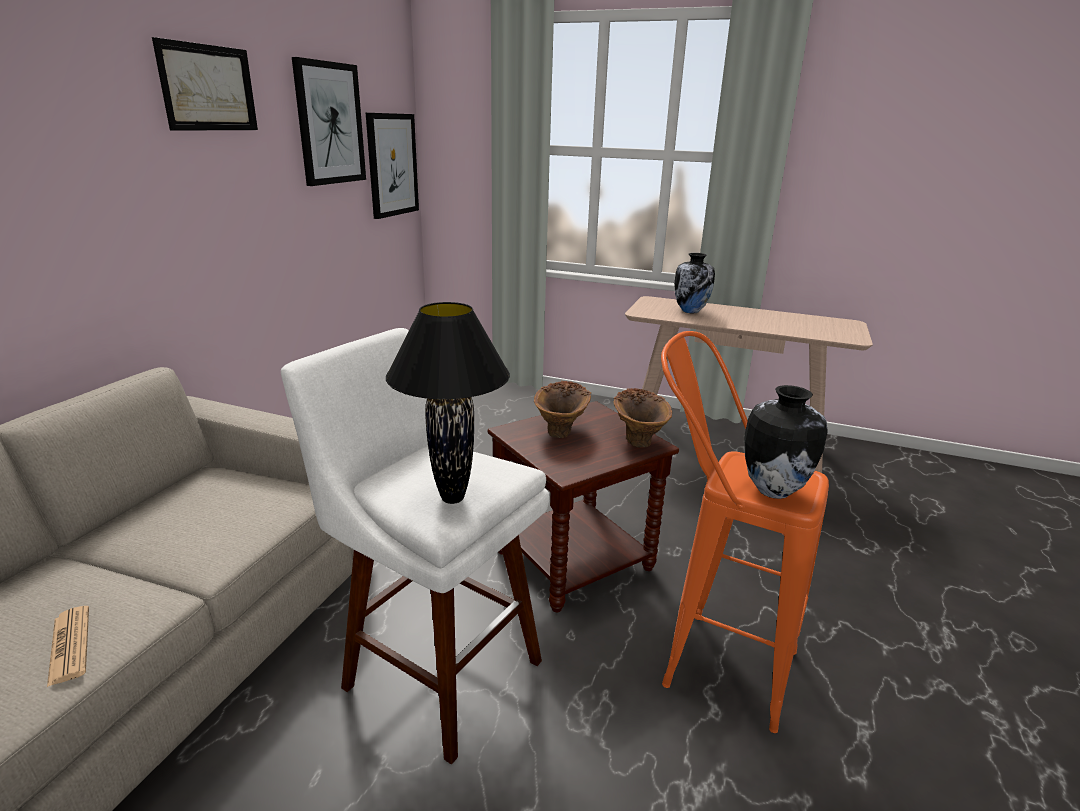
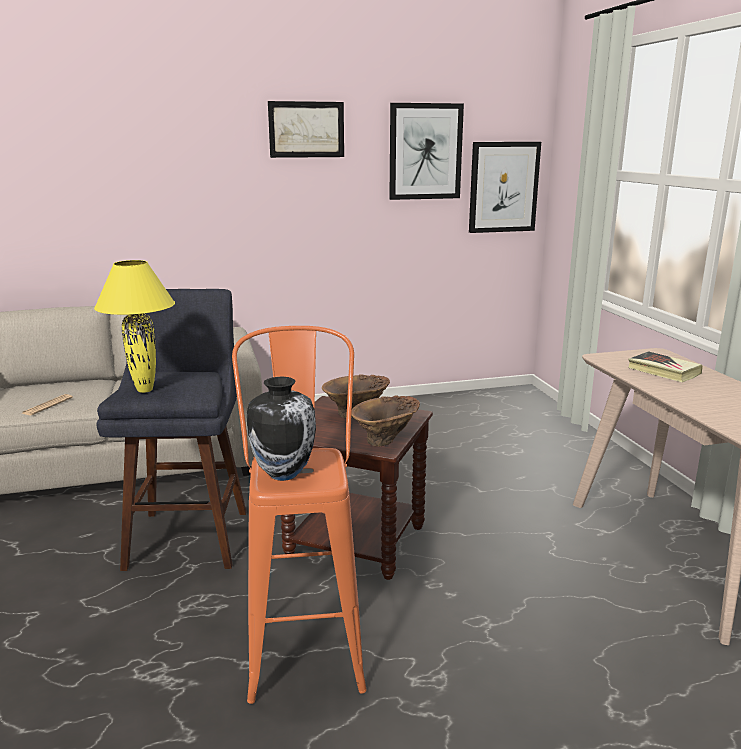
camera: 55 degrees right, 5 degrees down
(434, 668) = (190, 534): white stool -> blue stool
(451, 497) = (145, 390): black table lamp -> yellow table lamp
(691, 311) = (663, 371): vase -> book

